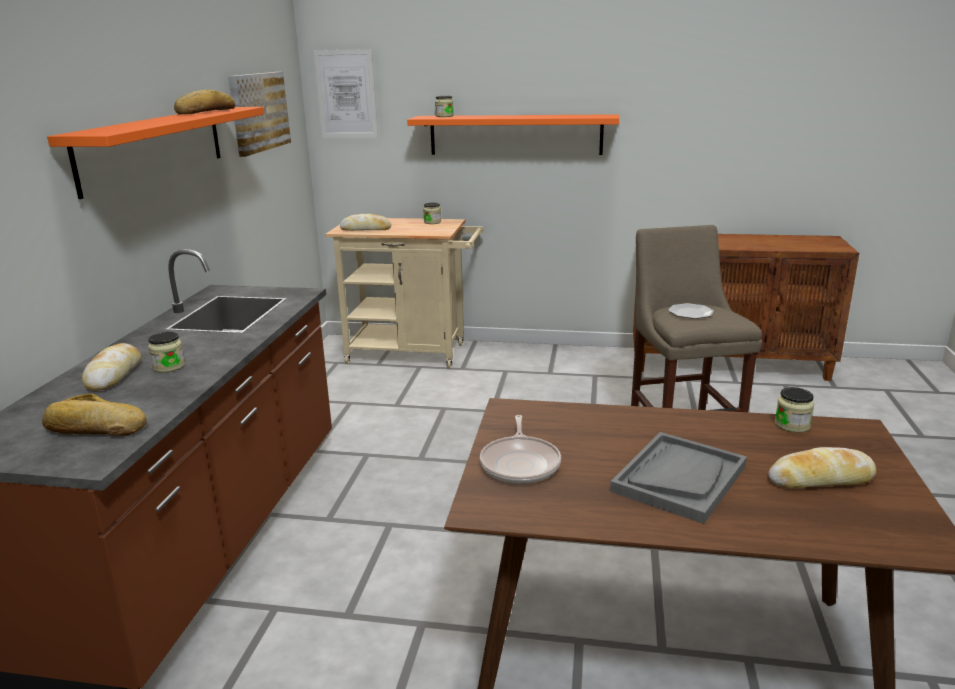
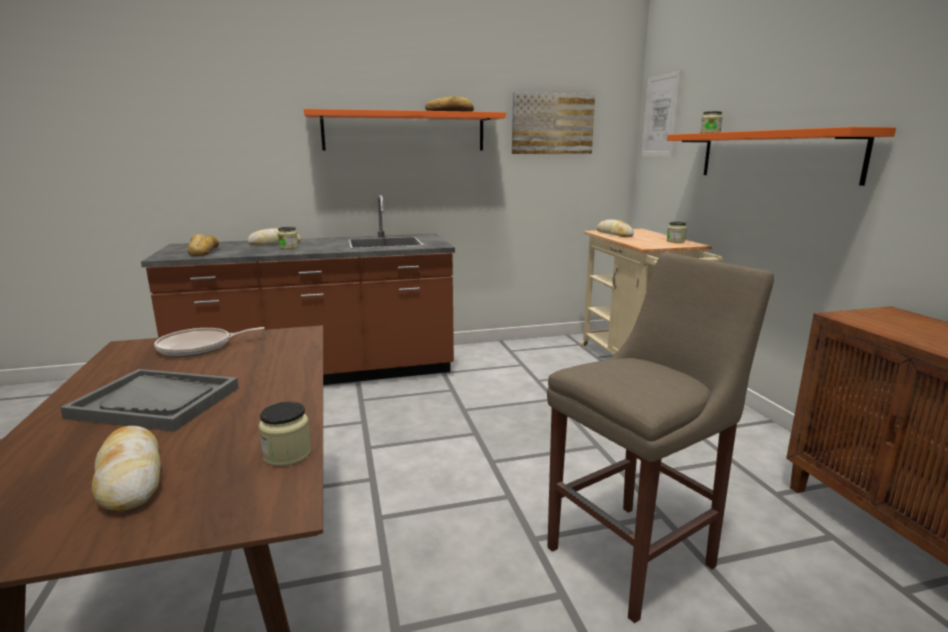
camera: 65 degrees right, 5 degrees down
(690, 313) = (631, 370): plate -> none

